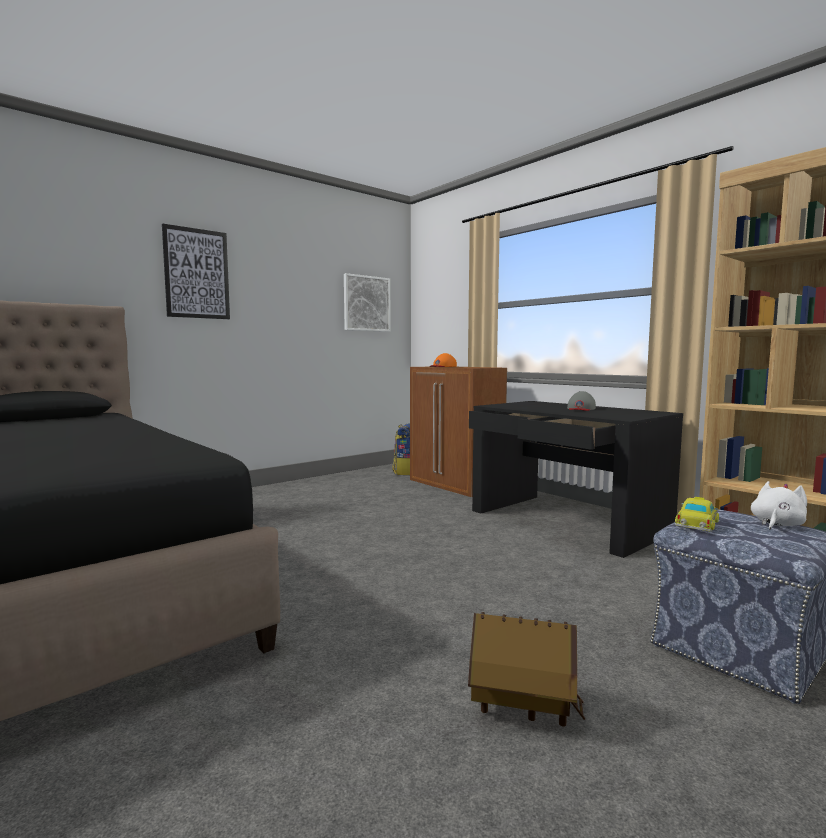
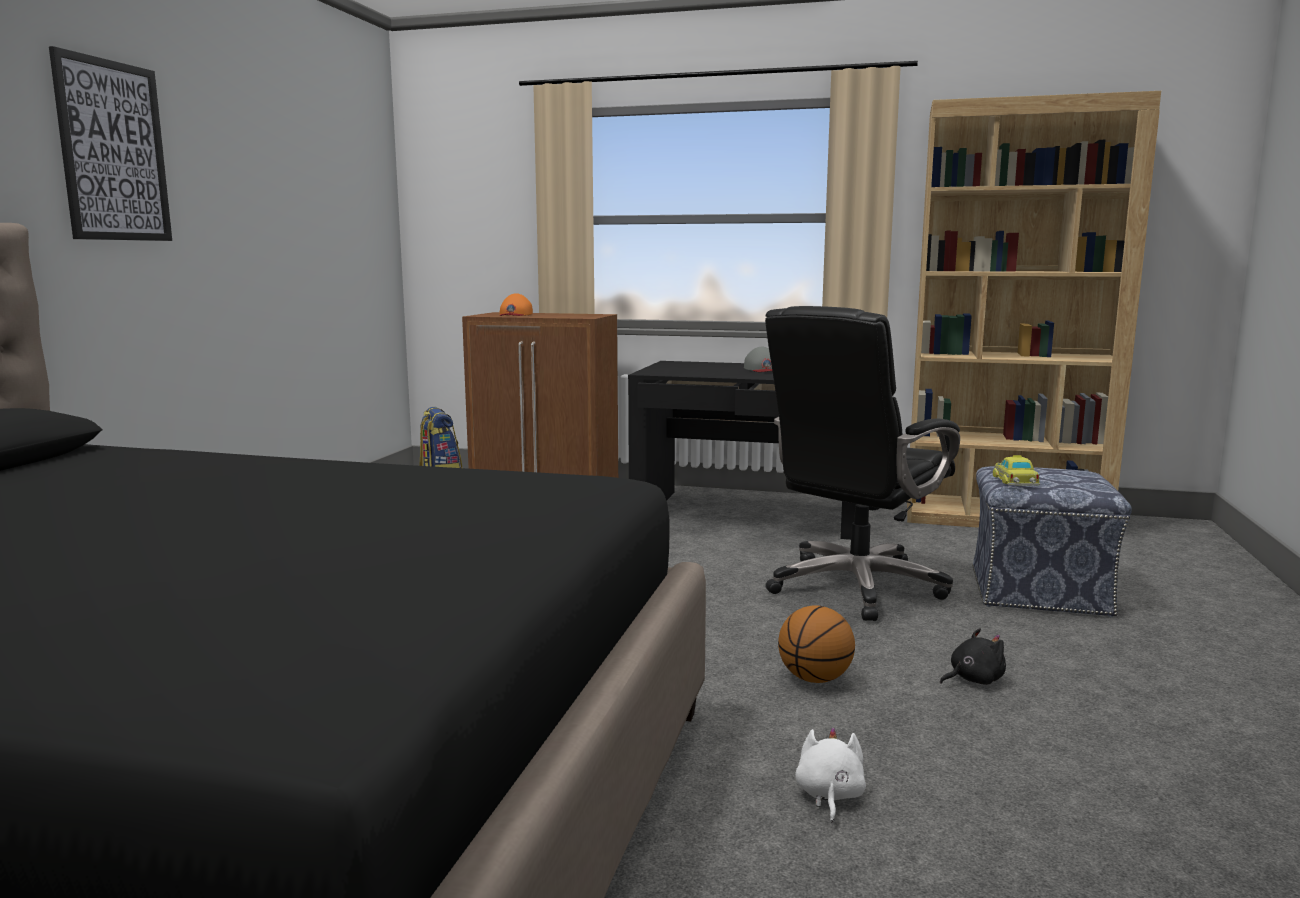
camera: 35 degrees left, 5 degrees up
(366, 303) = (348, 205): picture -> none
(395, 655) = (814, 679): none -> basketball
(523, 708) = (973, 679): toy house -> black plush toy
(557, 593) = (856, 586): none -> black office chair
(776, 524) = (1060, 471): white plush toy -> white plush toy (829, 795)

